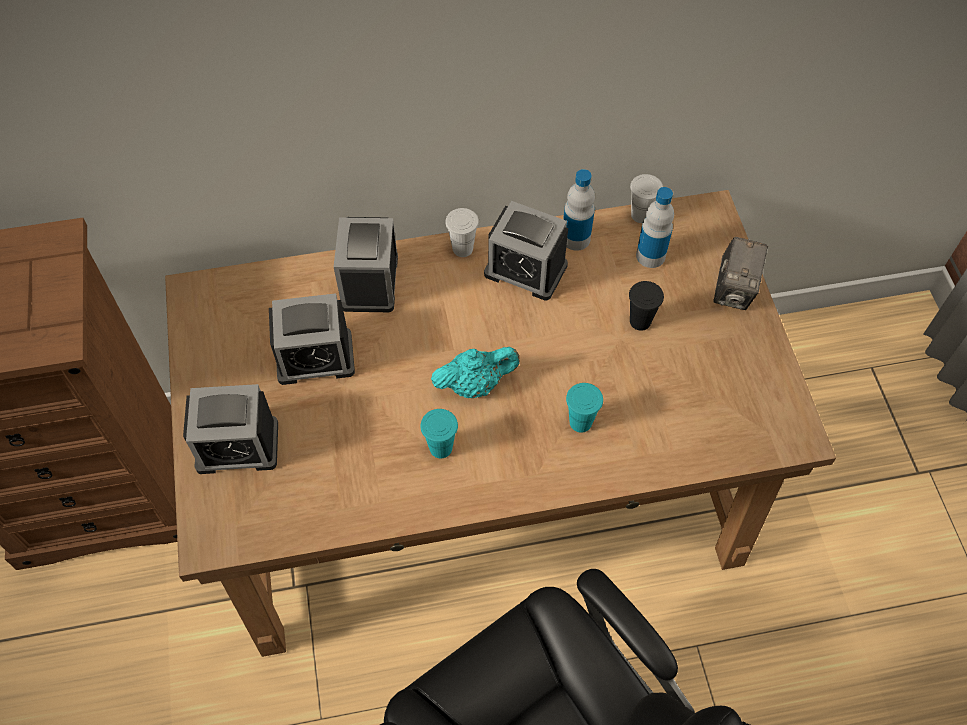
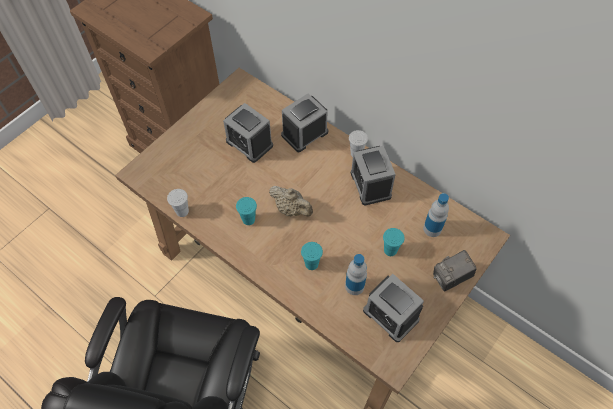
camera: 50 degrees right, 0 degrees up
(237, 446) = (185, 149): alarm clock -> alarm clock (390, 315)
(475, 384) = (291, 209): turquoise teapot -> beige teapot
(575, 238) = (409, 192): bottle -> bottle (354, 286)
(640, 321) = (390, 250): black cup -> turquoise cup
(641, 215) = (451, 208): white cup -> white cup (182, 211)

